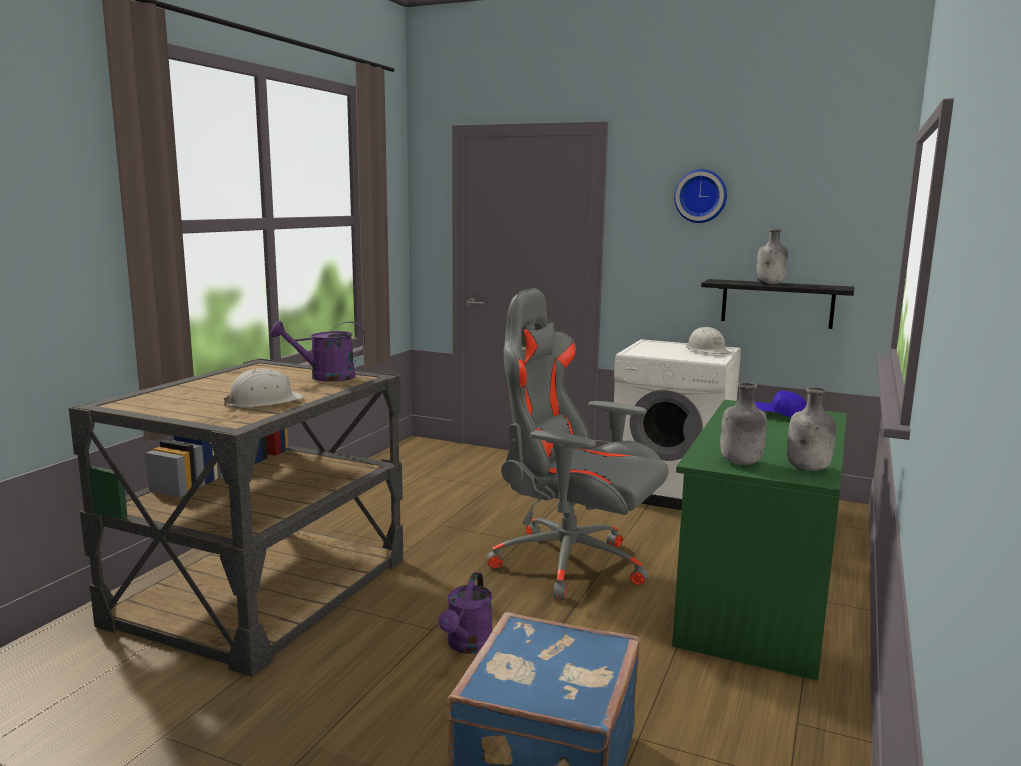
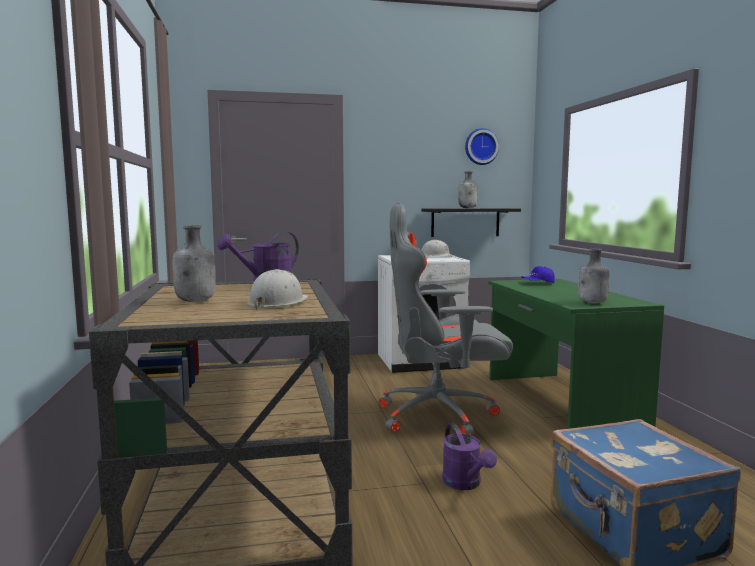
camera: 35 degrees left, 5 degrees down
(701, 196) = (413, 151): wall clock -> wall clock (480, 147)
(809, 469) = (625, 300): grey bottle -> grey bottle (196, 301)

